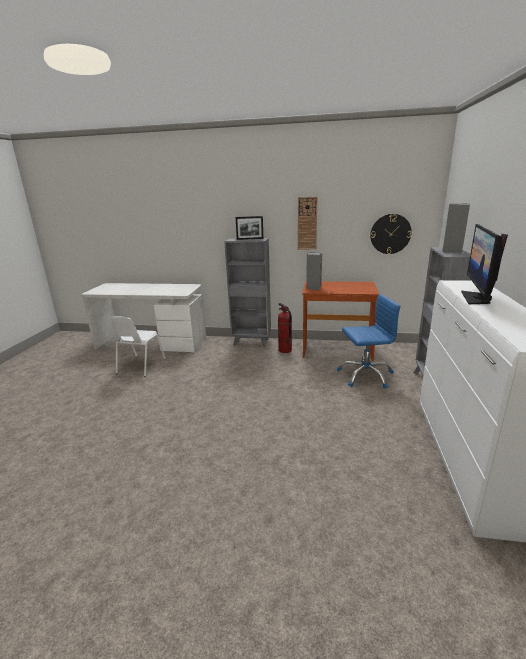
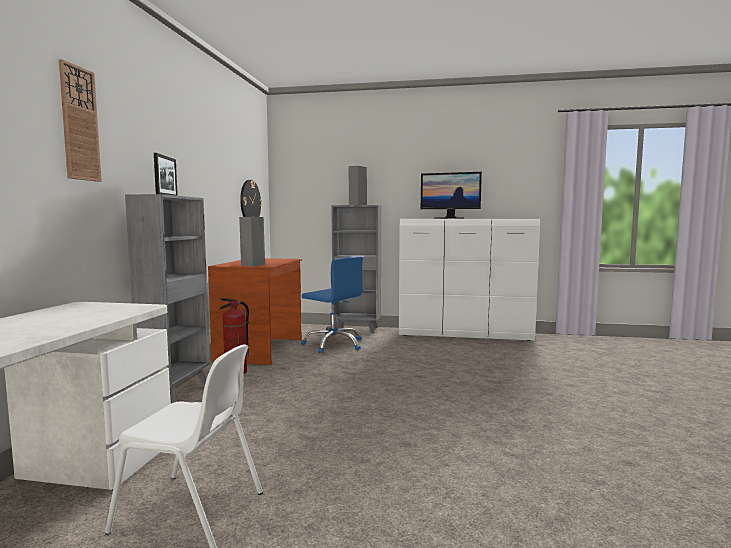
camera: 90 degrees left, 15 degrees down
(307, 223) = (199, 181): wall clock -> wall clock (79, 124)
(365, 375) = (334, 344): blue office chair -> blue office chair turned 135 degrees clockwise

